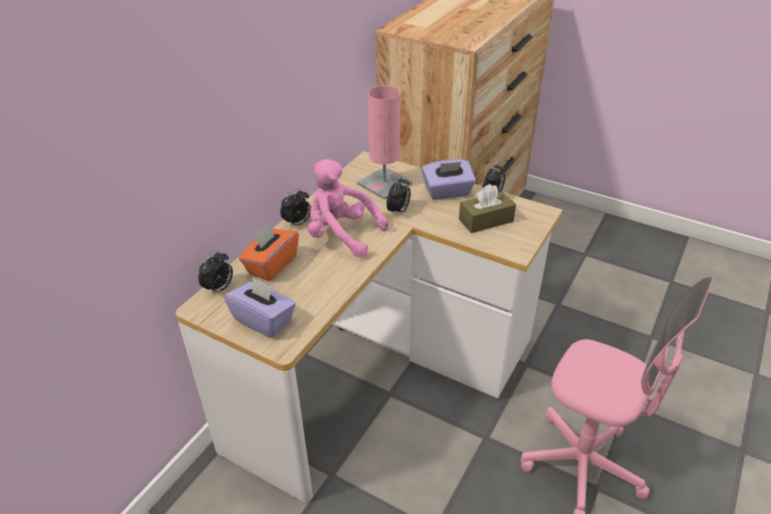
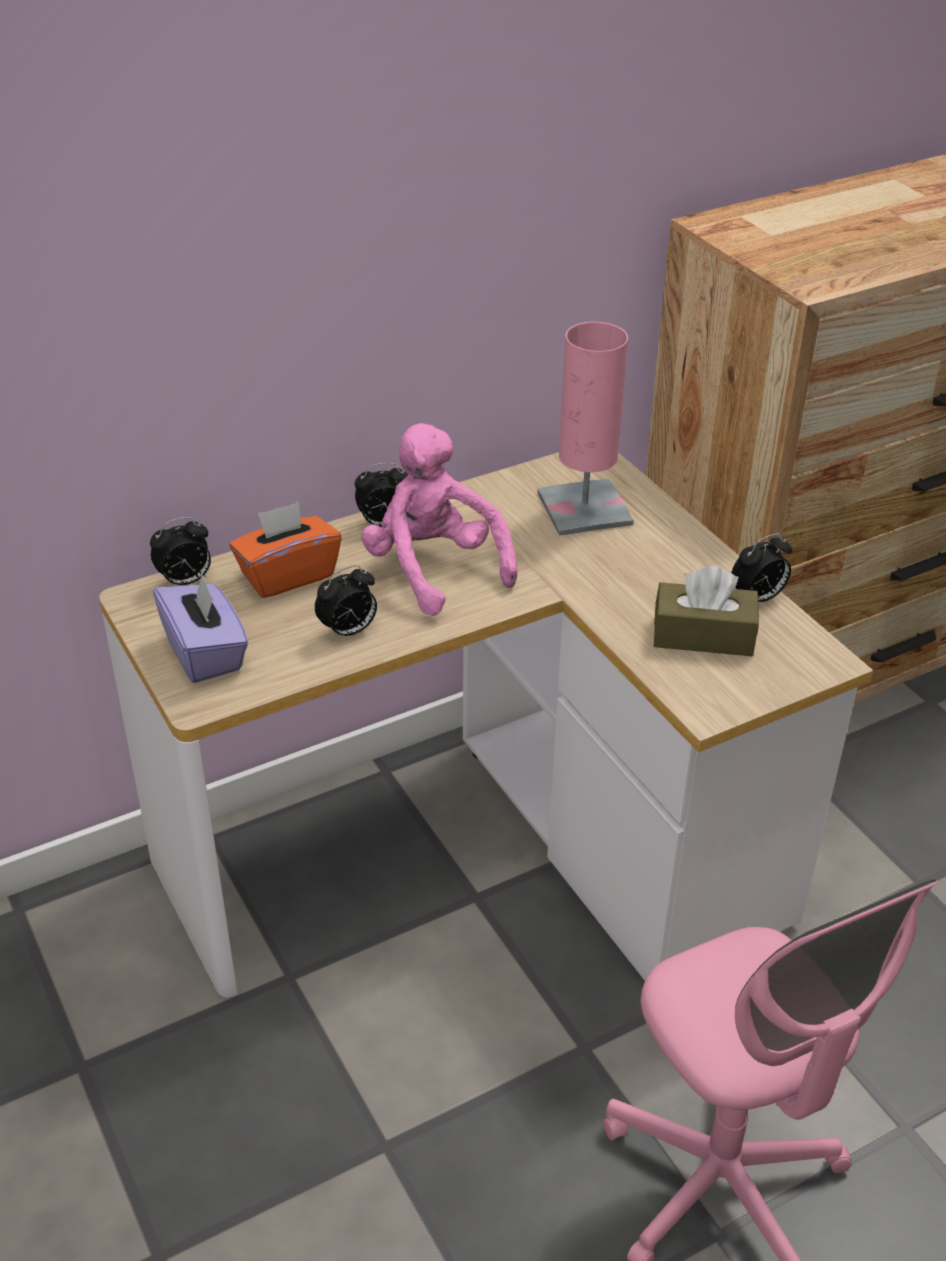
camera: 30 degrees right, 0 degrees up
(398, 211) = (564, 563): alarm clock -> alarm clock (348, 631)
(447, 192) = (682, 561): purple tissue box -> none

